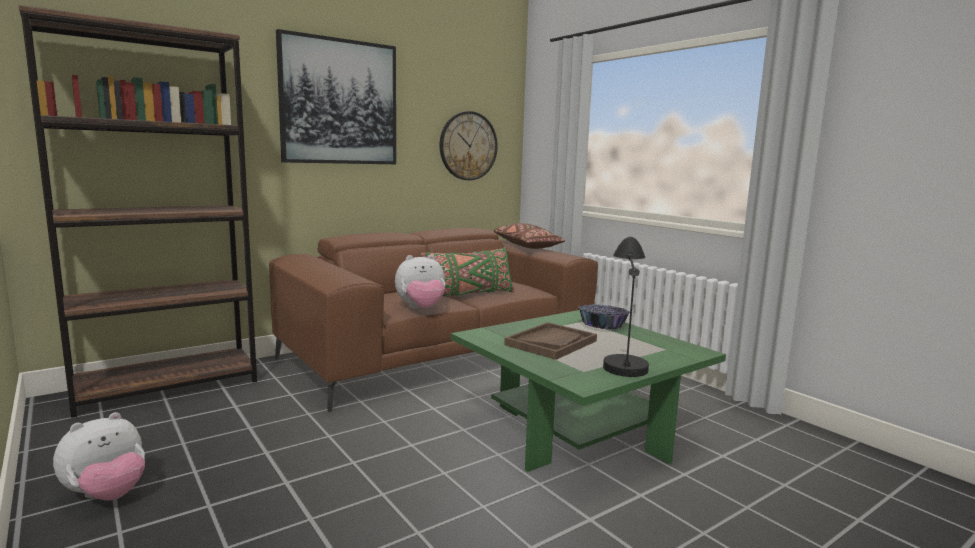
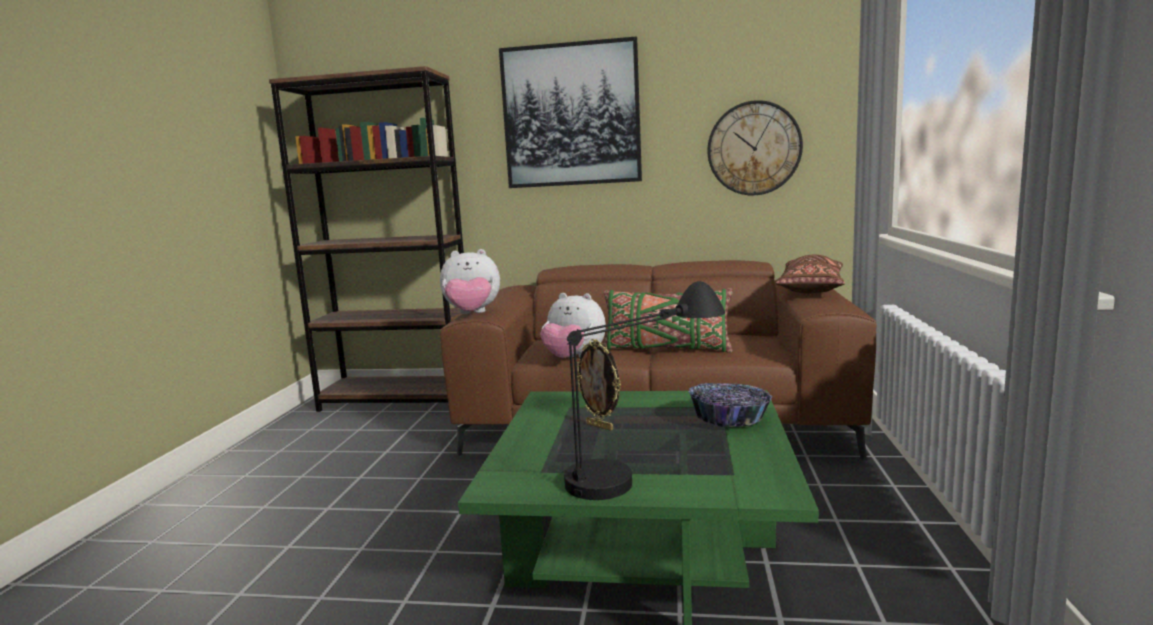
camera: 45 degrees right, 0 degrees up
(107, 495) = (240, 476): plush toy -> plush toy (472, 314)
(551, 343) = (600, 426): brown tray -> picture frame

